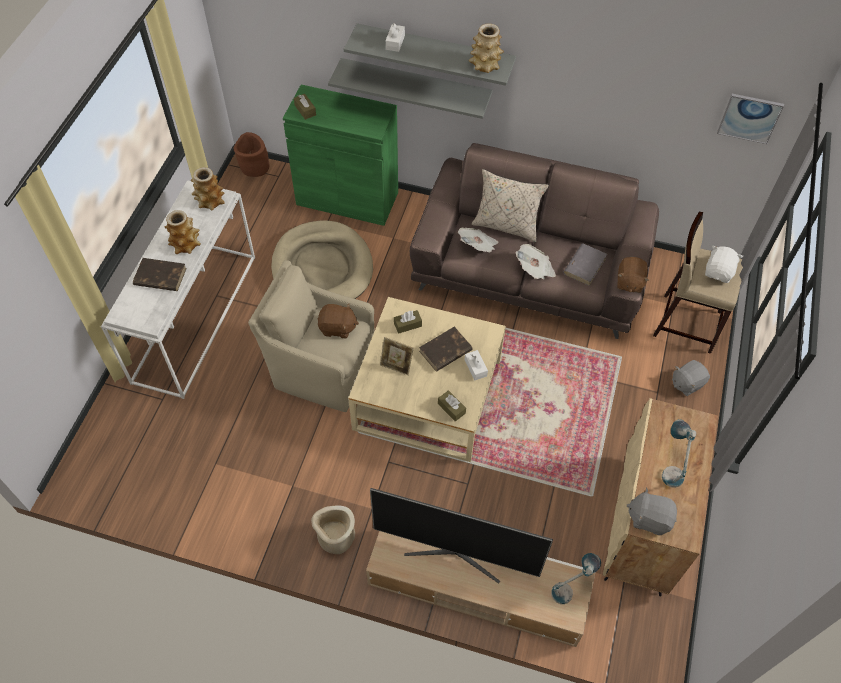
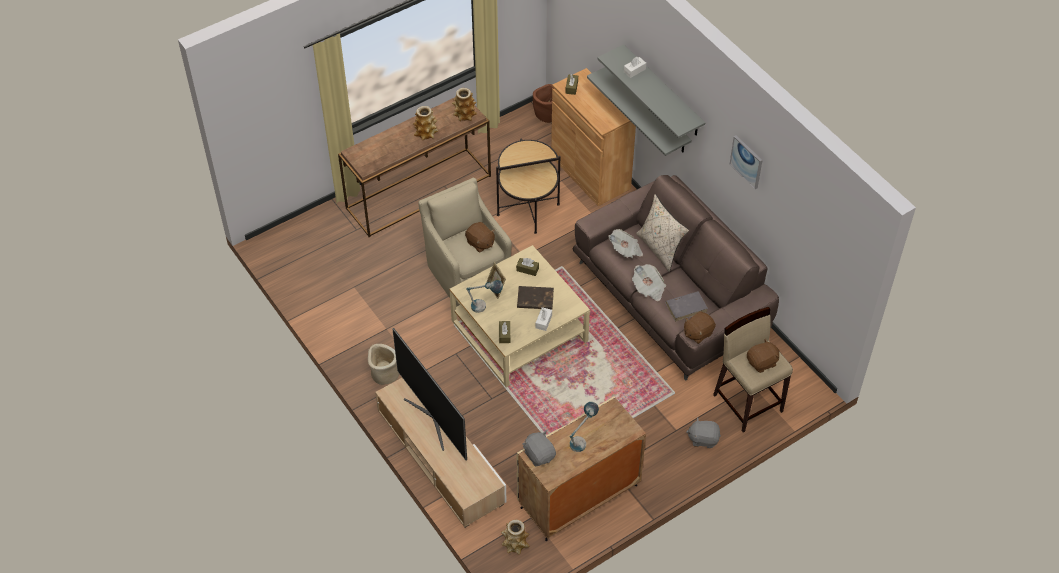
camera: 40 degrees right, 5 degrees down
(160, 277) = (393, 144): brown book -> none
(195, 317) = (419, 191): white console table -> brown console table
(322, 268) = (528, 209): beige dog bed -> side table
(347, 198) = (590, 172): green cabinet -> brown cabinet
(485, 65) = (677, 117): vase -> vase (515, 544)
(569, 588) = (480, 482): table lamp -> table lamp (485, 307)
(719, 272) = (762, 362): white plush toy -> brown plush toy
(749, 118) = (831, 255): picture -> picture (746, 161)

